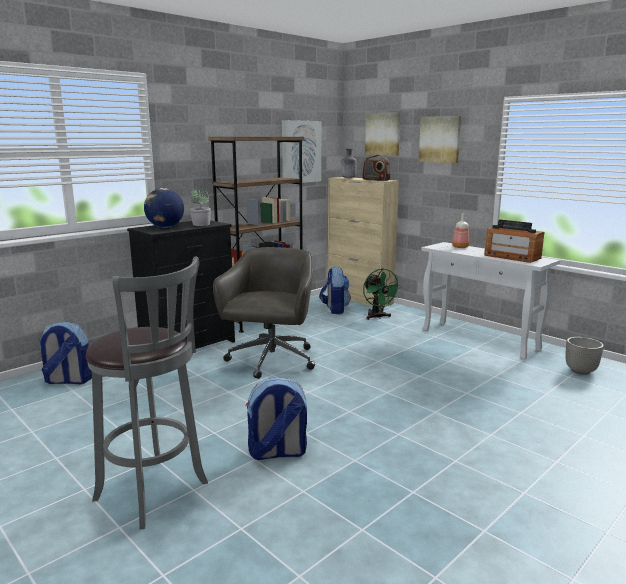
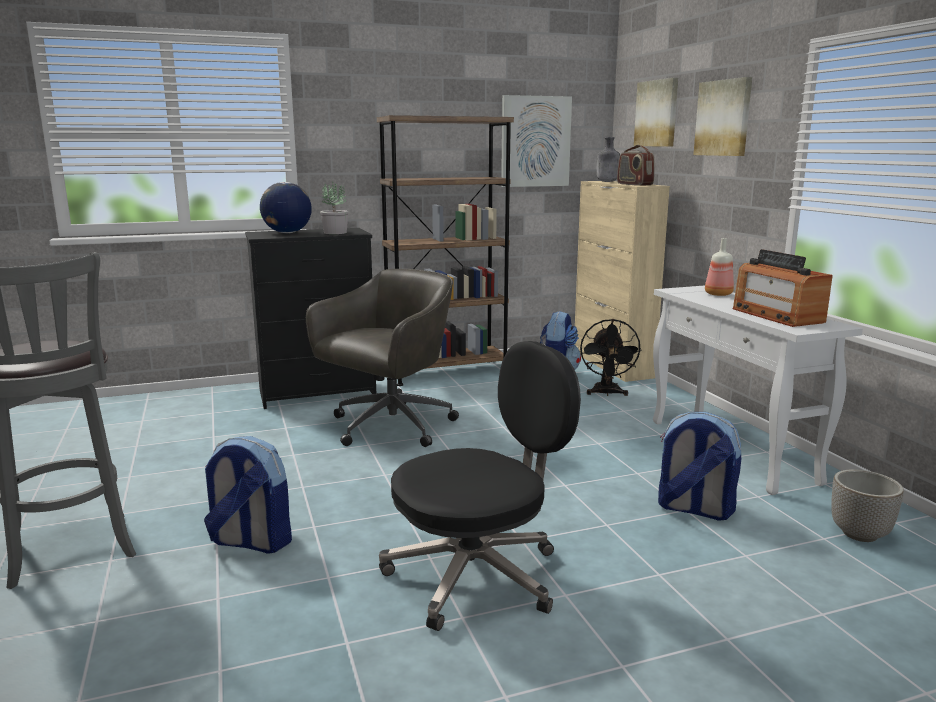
camera: 25 degrees right, 0 degrees up
(68, 380) = (151, 409): backpack -> backpack (693, 509)
(377, 317) = (606, 393): green fan -> black fan
(435, 436) = (477, 575): none -> black office chair

